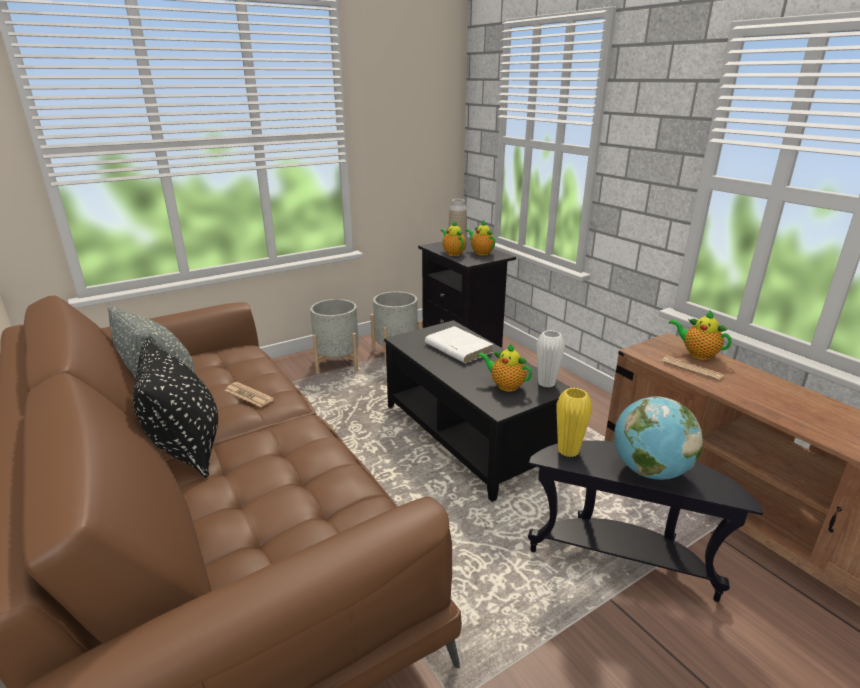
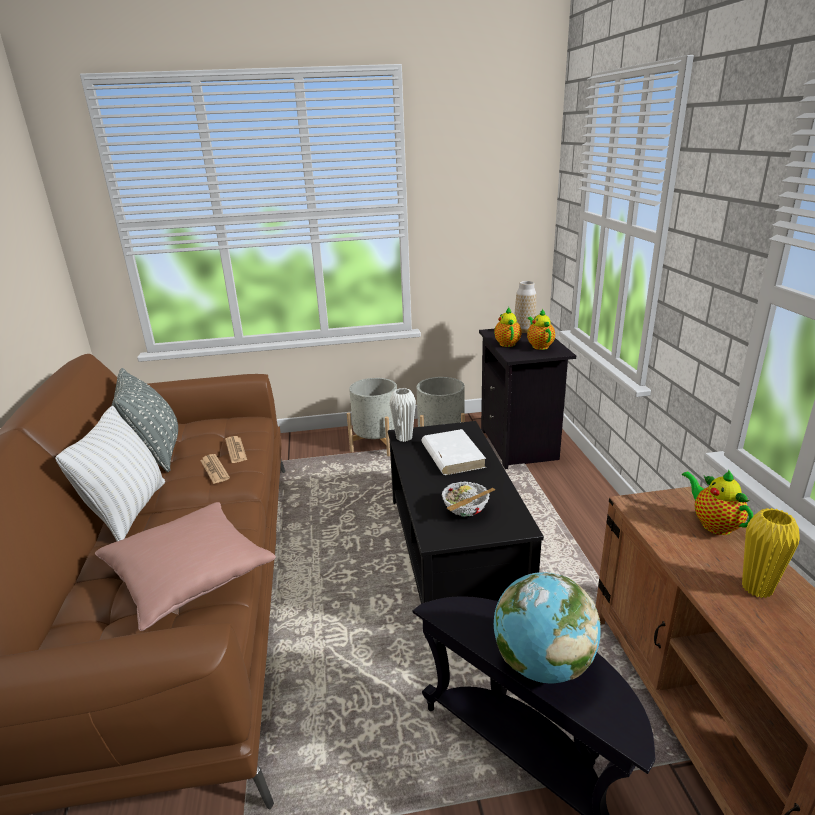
camera: 25 degrees right, 0 degrees up
(187, 448) = (129, 511): black pillow -> white pillow
(311, 485) = (189, 575): none -> pink pillow
(505, 385) = (465, 511): teapot -> bowl
(546, 383) = (514, 518): white vase -> white vase (404, 438)
(568, 451) = (467, 609): yellow vase -> yellow vase (757, 588)
(691, 369) = (685, 543): newspaper -> newspaper (236, 450)

